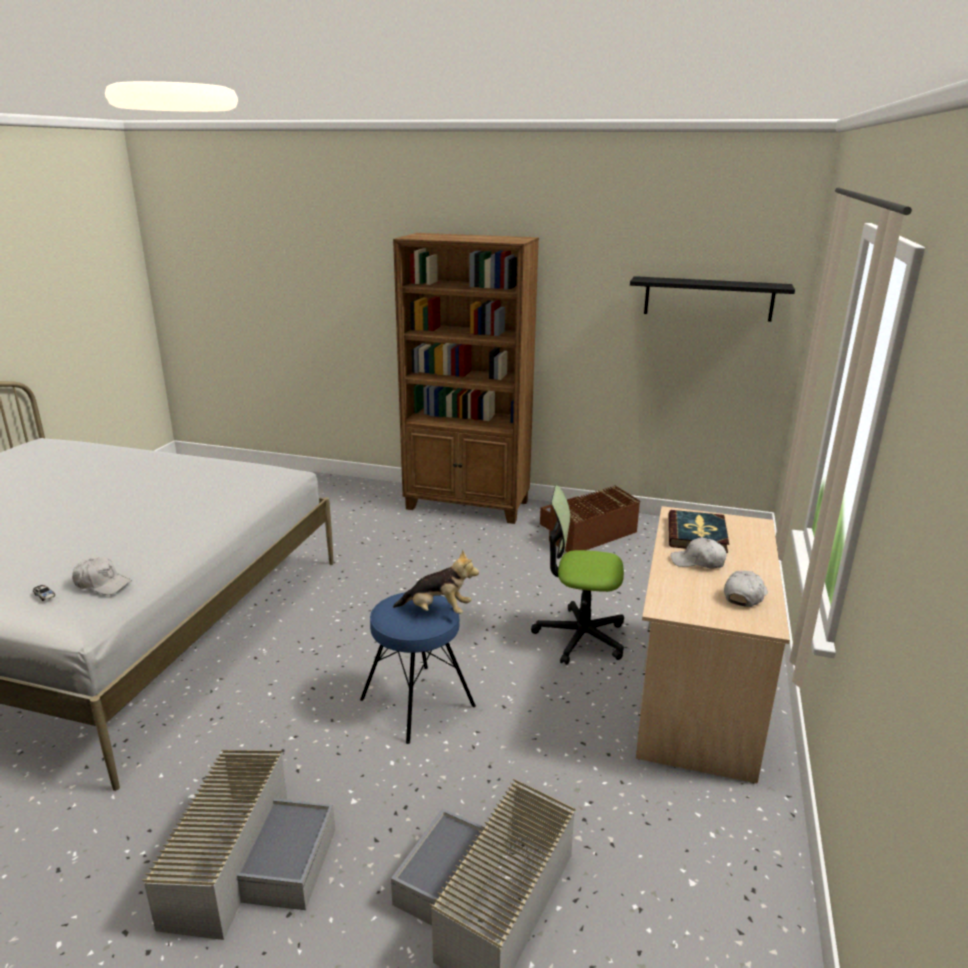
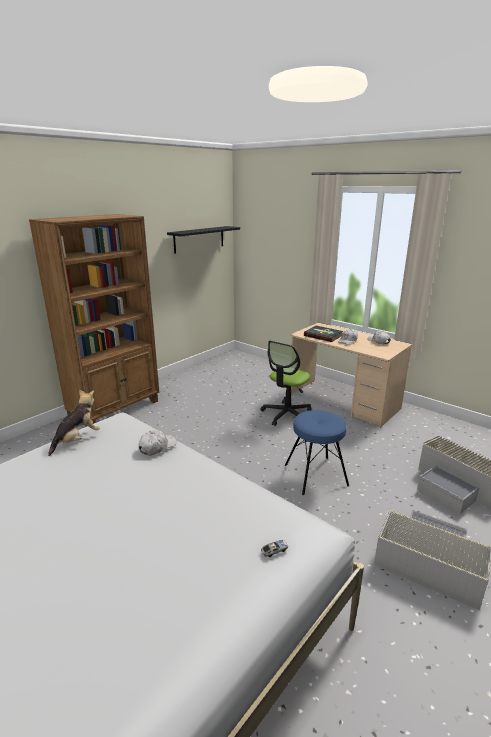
camera: 65 degrees left, 0 degrees up
(102, 584) = (270, 515): white cap -> white cap (157, 447)
(437, 611) = (322, 414): plush toy -> plush toy (77, 440)
(584, 532) = (191, 386): brown storage box -> none

